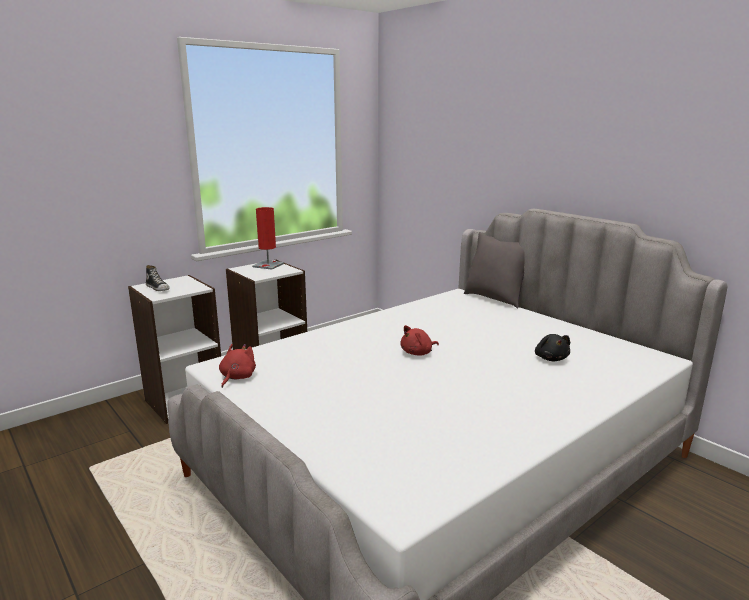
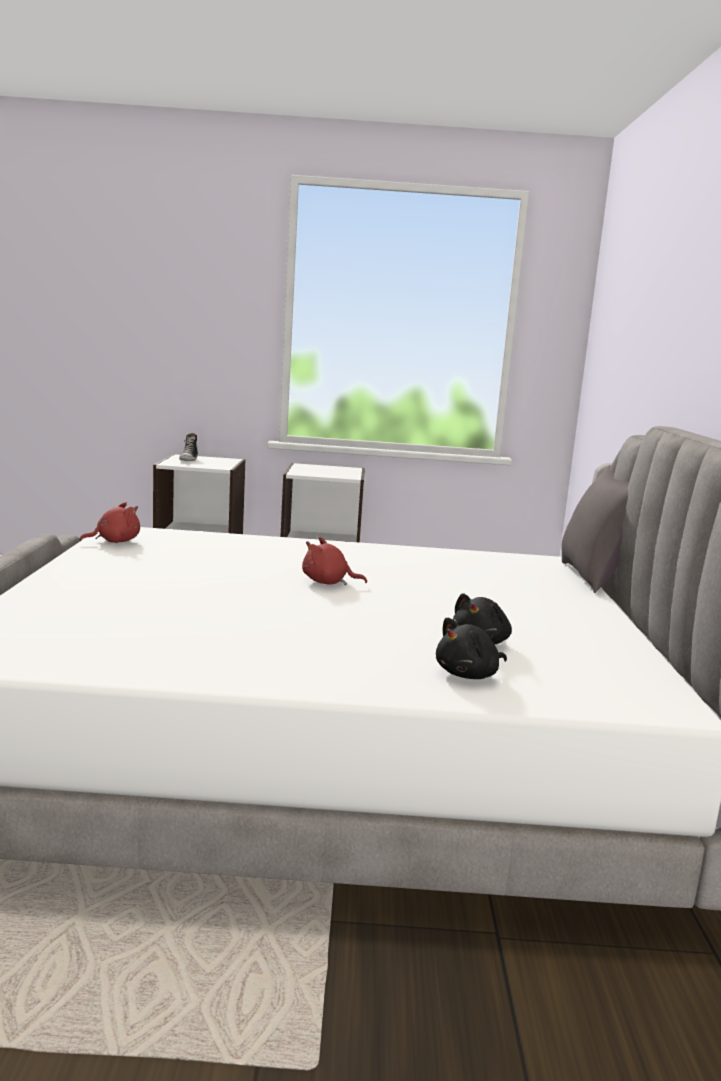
camera: 40 degrees right, 5 degrees down
(268, 265) = (339, 469): red table lamp -> none
(589, 379) = (469, 675): none -> black plush toy

